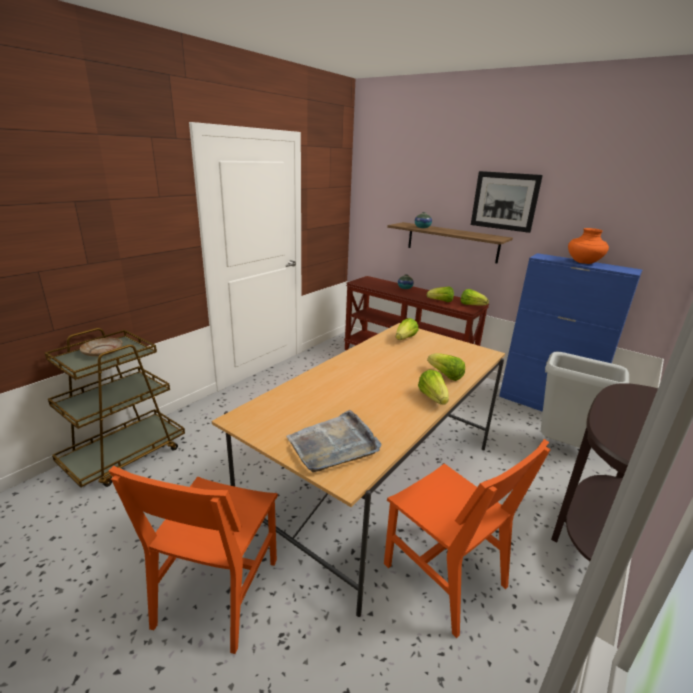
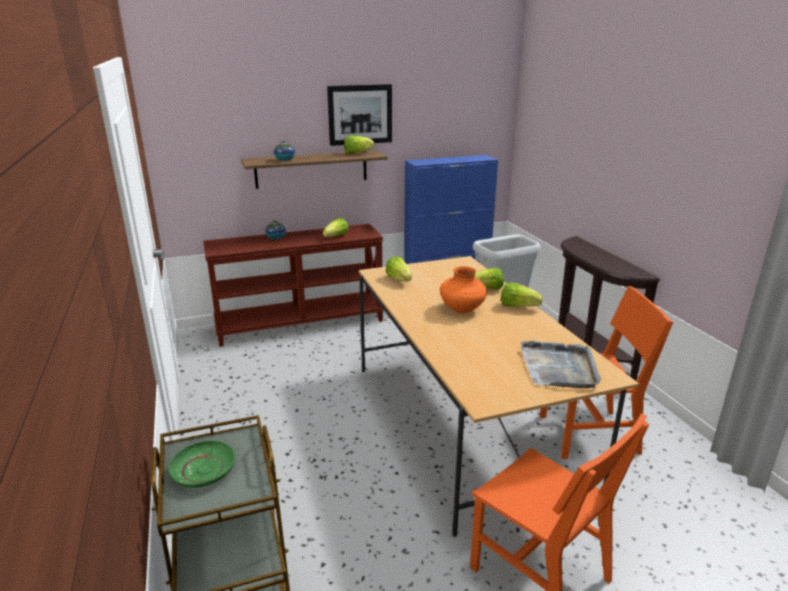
camera: 55 degrees left, 0 degrees up
(103, 352) = (204, 471): beige plate -> green plate
(472, 305) = (364, 230): lettuce -> lettuce (357, 153)
(583, 262) = (450, 159): orange vase -> orange vase (462, 309)

